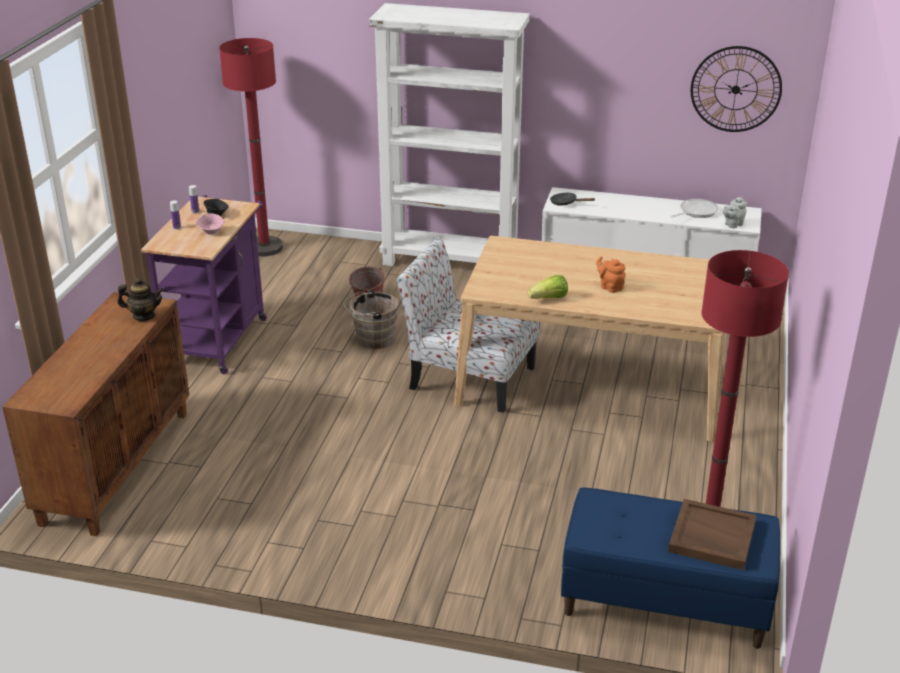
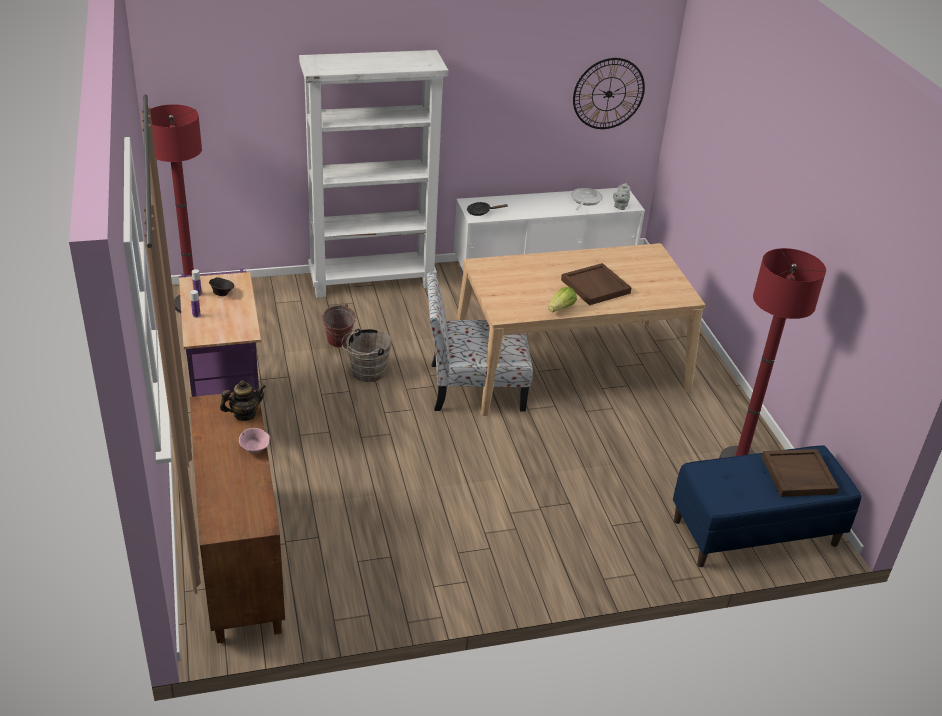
camera: 30 degrees left, 5 degrees up
(211, 232) = (235, 313): pink bowl -> pink bowl (255, 449)
(610, 287) = (596, 286): orange teapot -> brown tray

